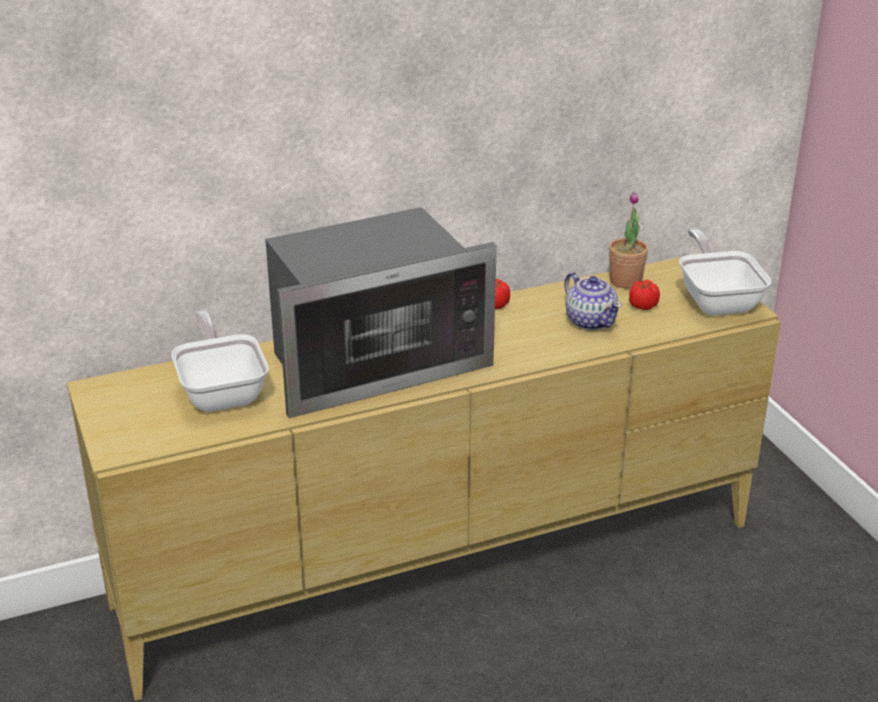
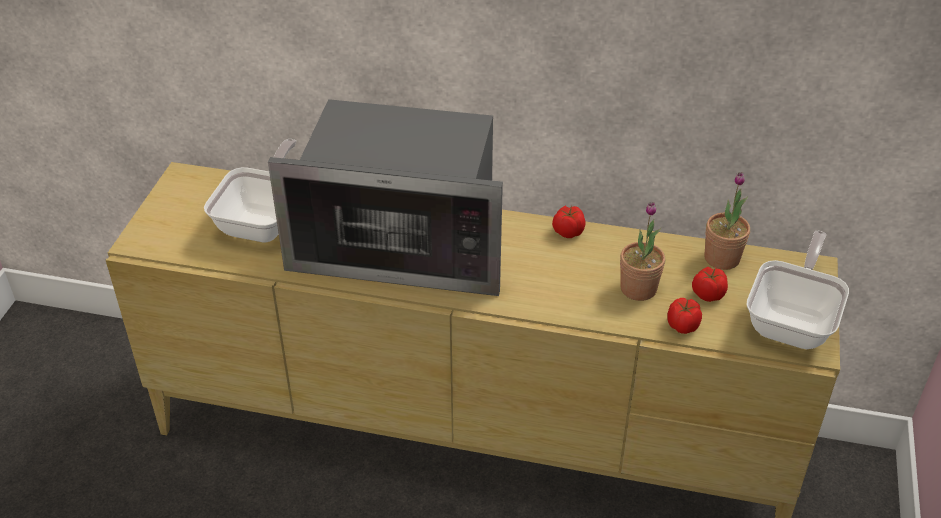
camera: 35 degrees right, 10 degrees up
(590, 321) = (638, 289): teapot -> potted plant
(649, 331) = (682, 326): none -> tomato

